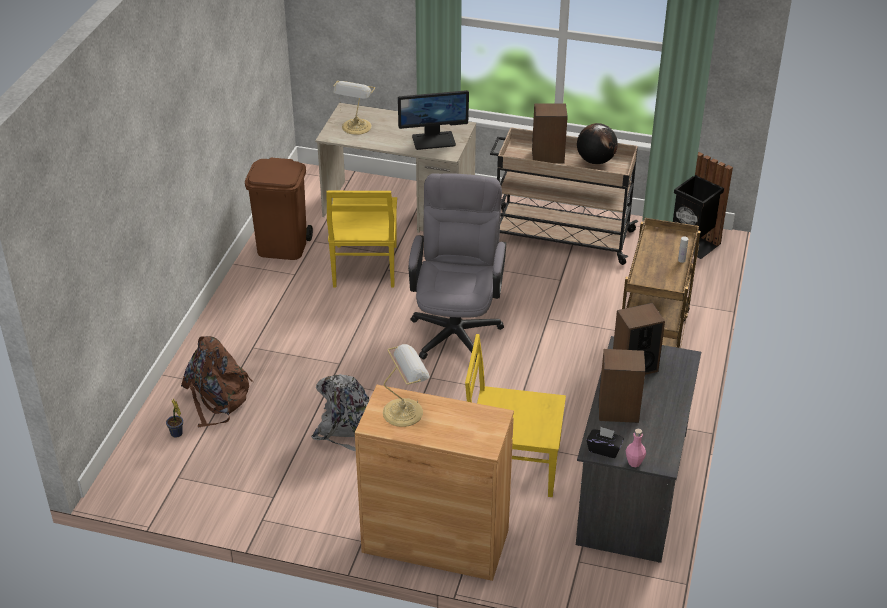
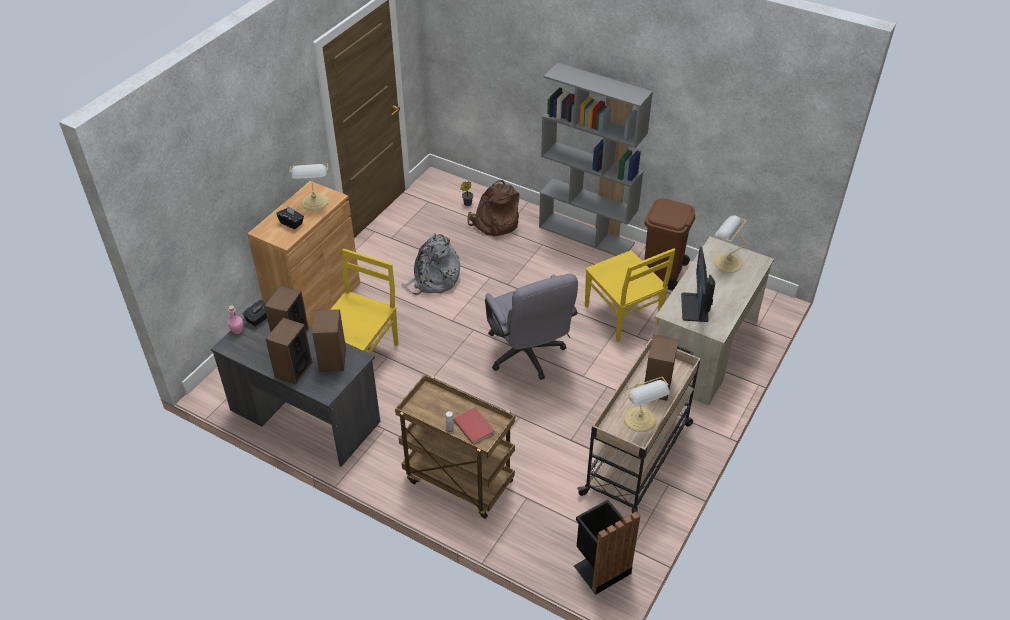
camera: 105 degrees right, 5 degrees up
(224, 312) = (587, 235): none -> grey bookcase
(364, 267) = (623, 315): yellow chair -> yellow chair turned 135 degrees counterclockwise
(457, 327) = (528, 356): grey office chair -> grey office chair turned 45 degrees clockwise
(457, 421) = (291, 223): none -> black tissue box
(595, 161) = (641, 420): globe -> table lamp
(666, 246) = (474, 426): none -> red book
(667, 393) = (293, 370): none -> speaker

